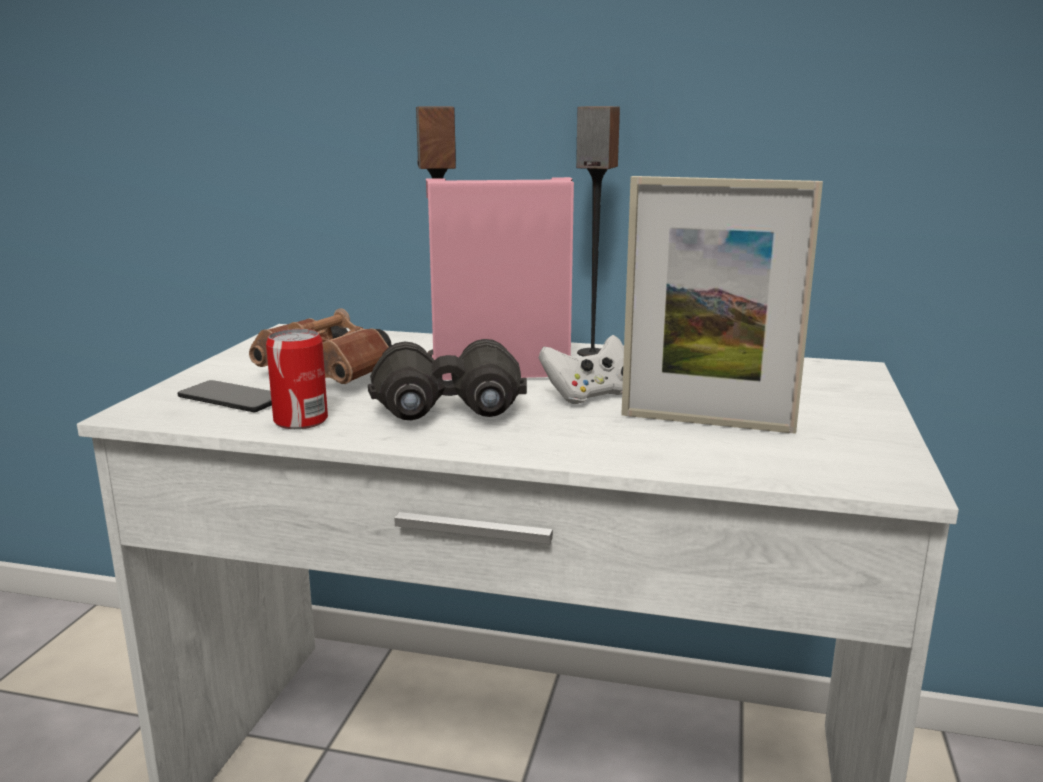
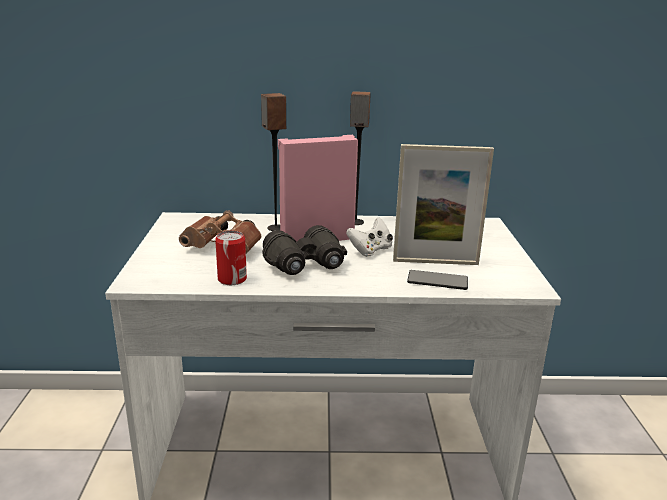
camera: 15 degrees left, 5 degrees up
(232, 398) = (181, 268): phone -> phone (437, 281)

